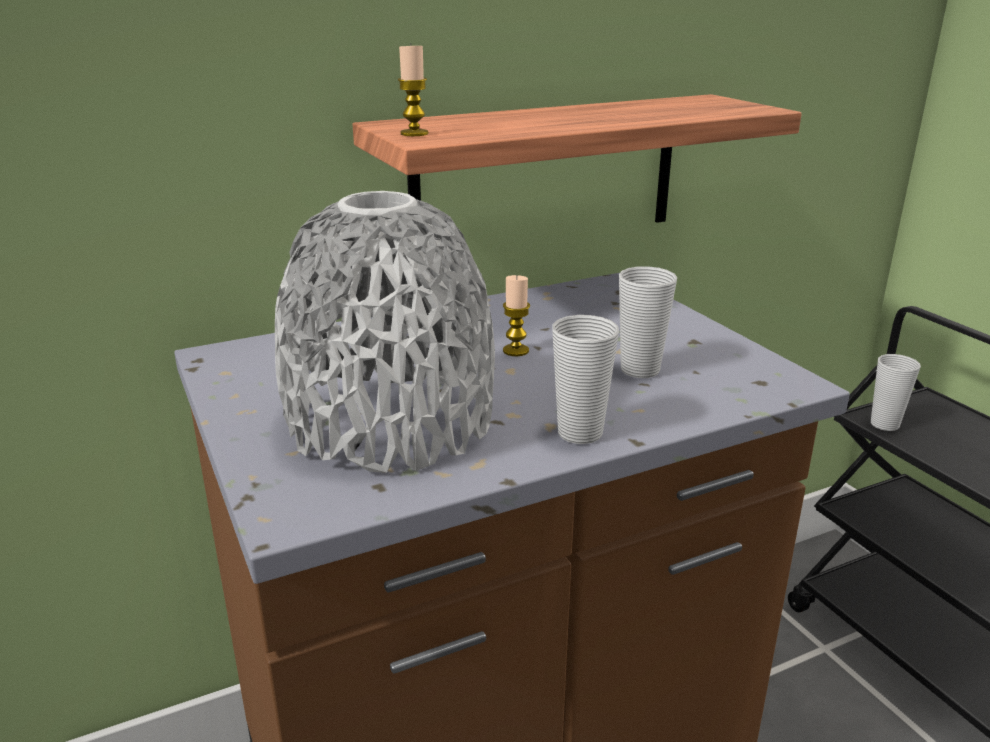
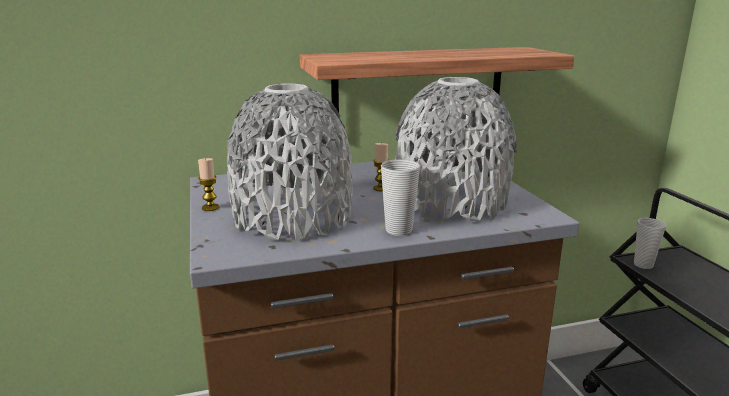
camera: 10 degrees right, 5 degrees down
(414, 133) = (328, 59): candle -> candle (210, 208)
(640, 370) = (451, 202): cup -> grey vase

